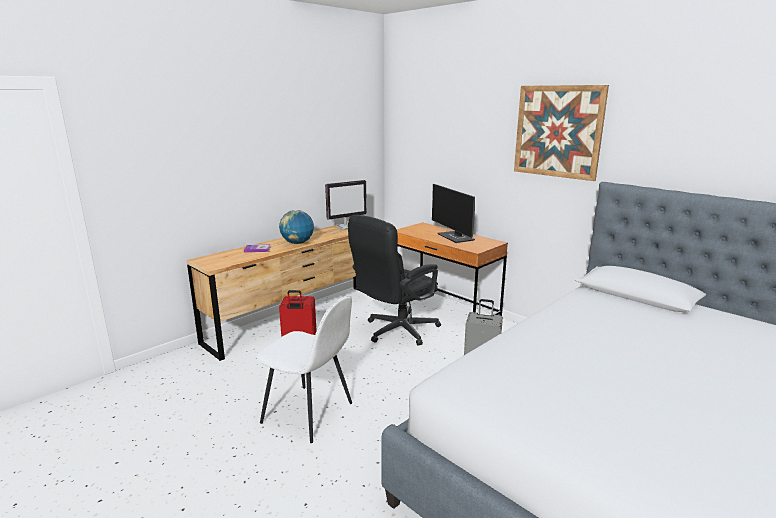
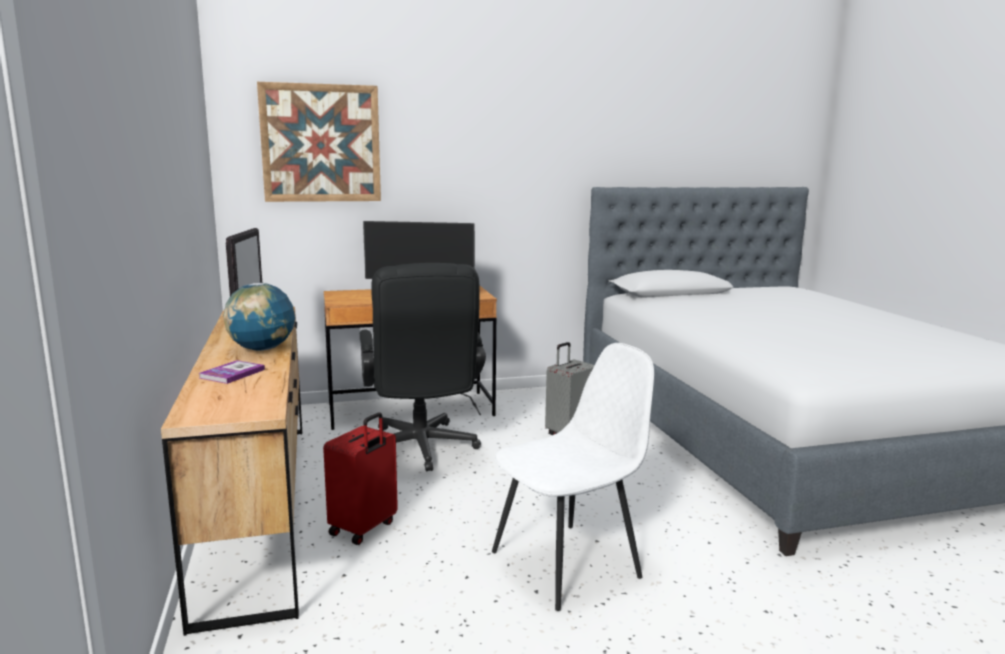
camera: 60 degrees left, 5 degrees down
(558, 131) = (529, 135): picture -> picture (321, 143)

